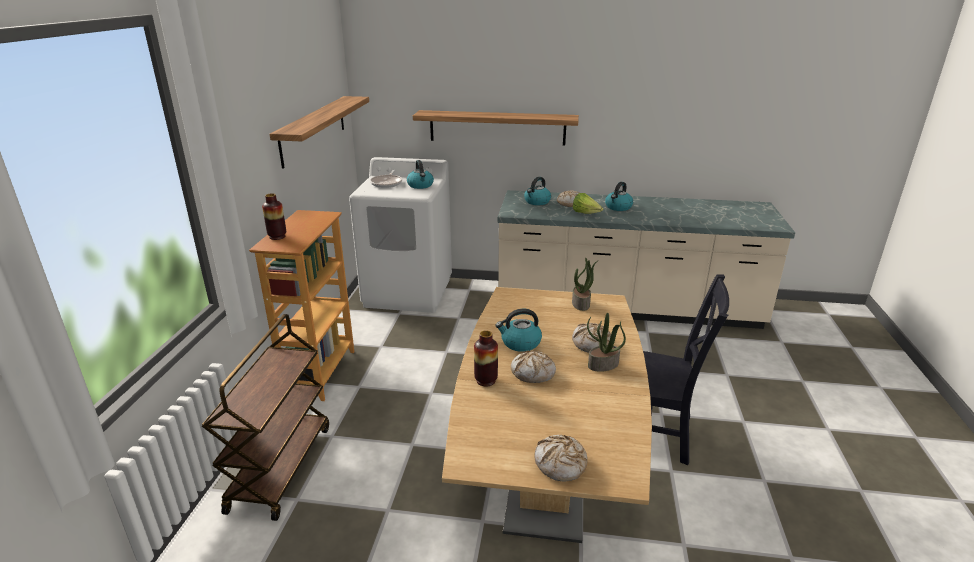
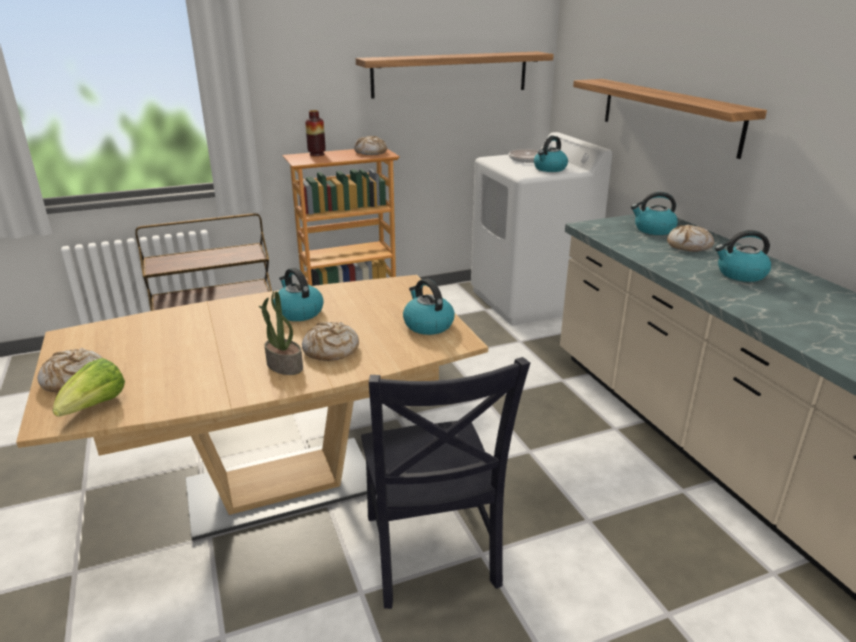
camera: 60 degrees right, 0 degrees up
(486, 380) = (210, 313): vase -> none
(533, 372) = (241, 331): bread -> bread (370, 152)
(581, 304) = (427, 325): potted plant -> kettle
(585, 213) = (671, 260): lettuce -> lettuce (95, 407)

